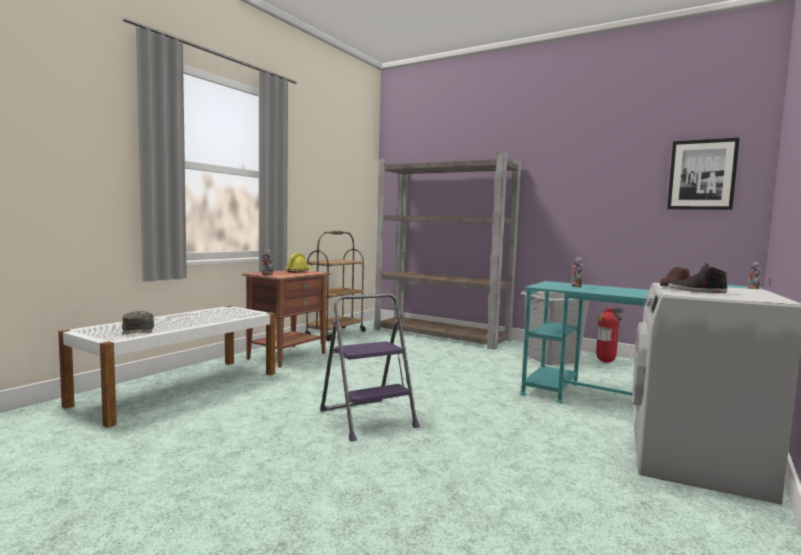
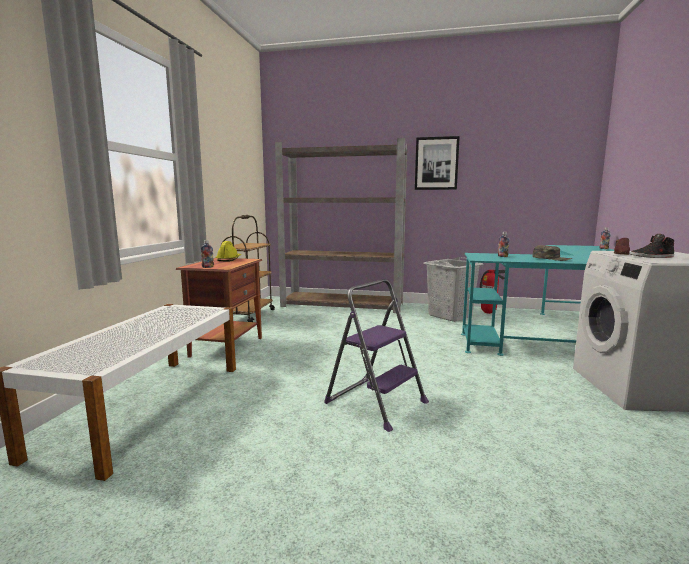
camera: 20 degrees left, 5 degrees up
(138, 330) = (108, 352): green cap -> green cap (551, 258)
(702, 175) = (553, 160): picture -> picture (436, 163)

